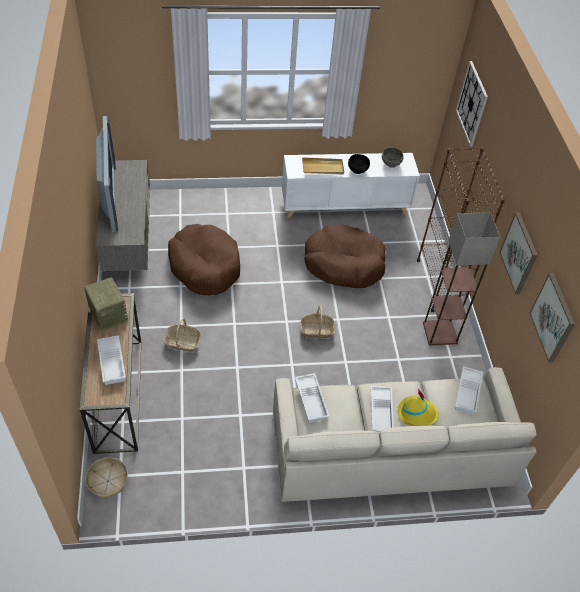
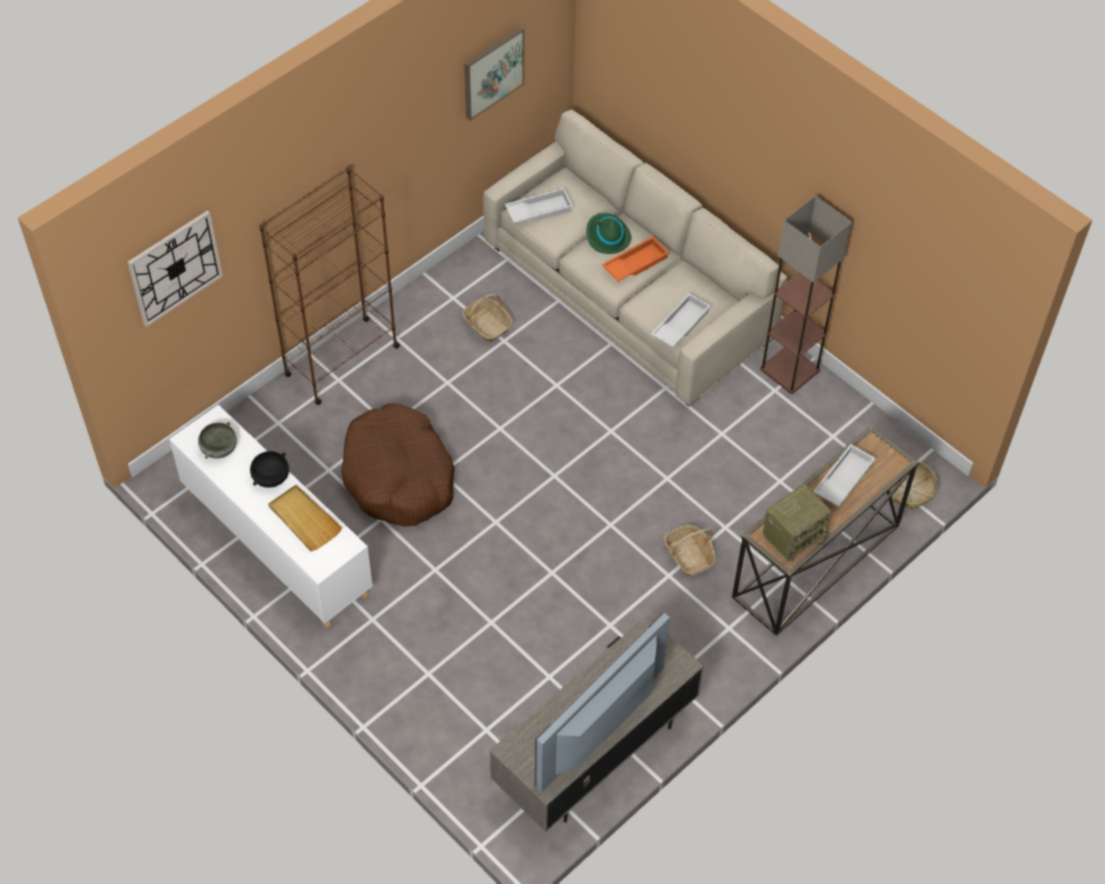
camera: 125 degrees left, 5 degrees up
(108, 314) = (794, 535): radio -> radio turned 150 degrees counterclockwise
(205, 266) = (552, 623): brown dog bed -> none
(317, 330) = (537, 437): basket -> basket (487, 325)
(381, 412) = (635, 263): white tray -> orange tray
(416, 413) = (607, 236): yellow hat -> green hat
(439, 333) = (426, 323): floor lamp -> floor lamp (791, 369)
(519, 253) = (404, 143): picture -> none

